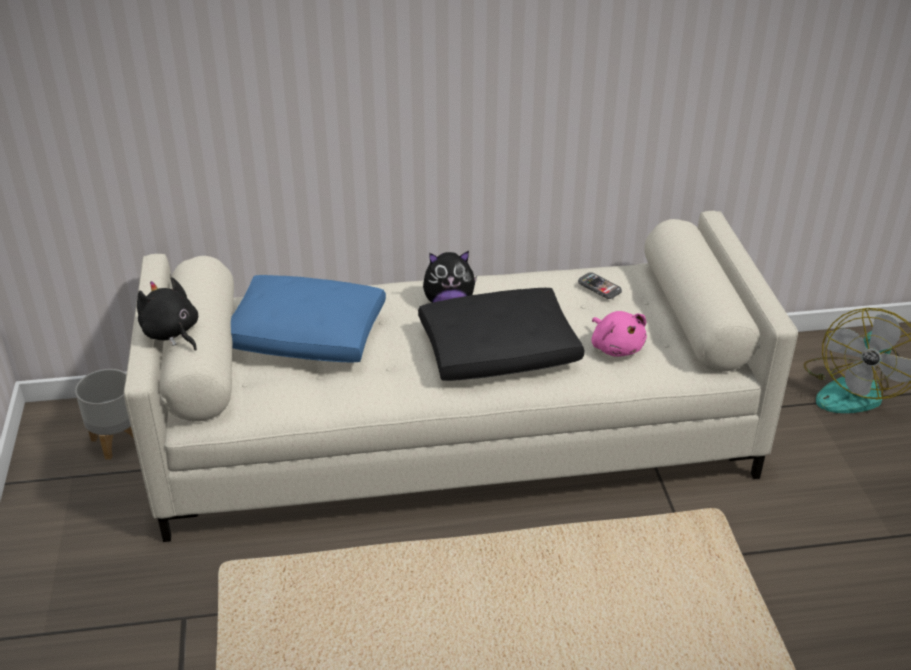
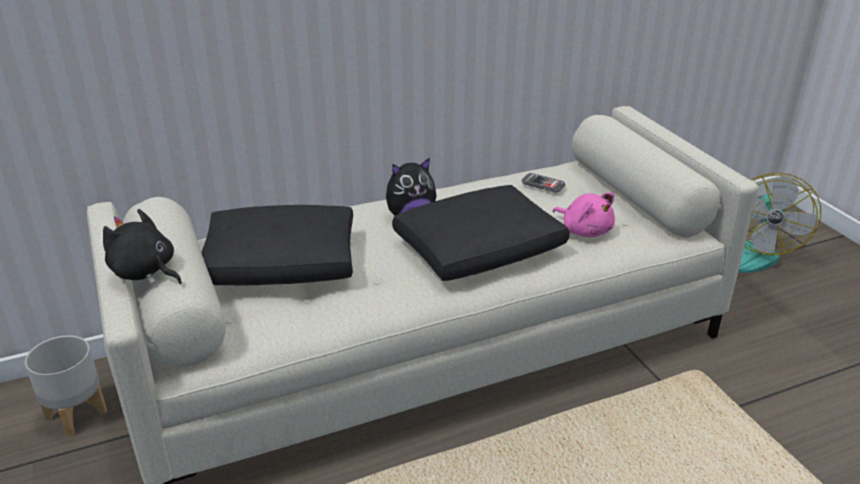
camera: 15 degrees left, 5 degrees down
(308, 336) = (282, 264): blue pillow -> black pillow

